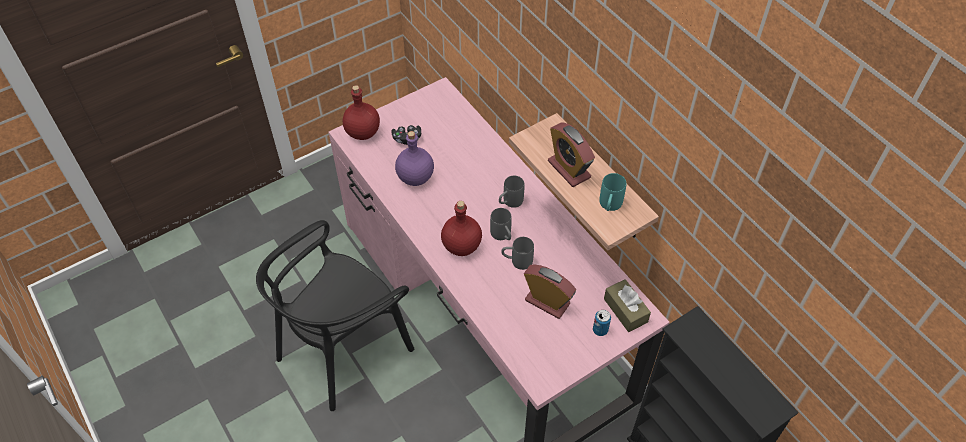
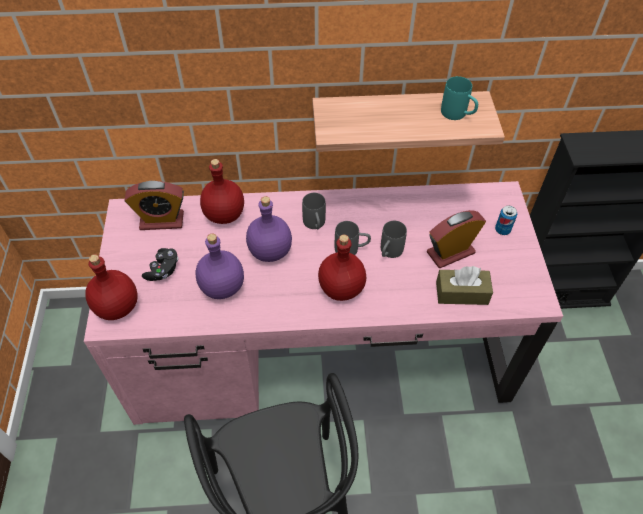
camera: 60 degrees left, 0 degrees up
(465, 188) = (271, 251): none -> purple bottle
(478, 145) = (224, 215): none -> red bottle
(569, 169) = (393, 121): alarm clock -> alarm clock (162, 221)
(625, 310) = (491, 203): brown tissue box -> brown tissue box (461, 293)

